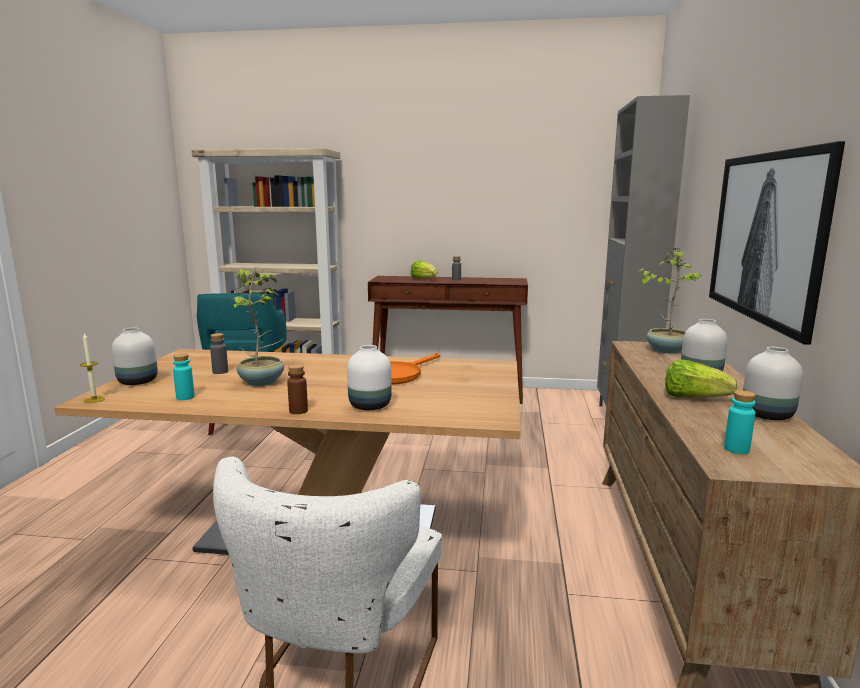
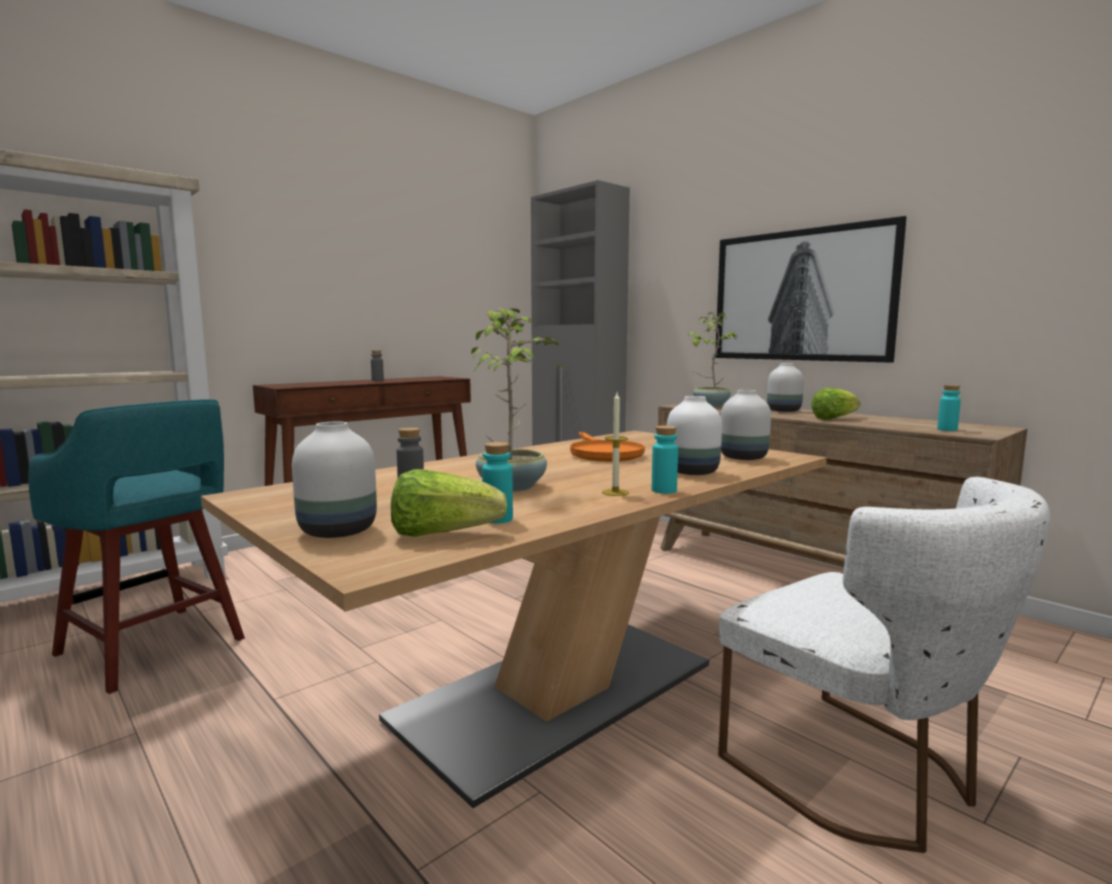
camera: 50 degrees left, 5 degrees down
(94, 400) = (375, 563): candle -> candle (615, 492)
(298, 411) = (664, 490): brown bottle -> turquoise bottle
(423, 279) = (338, 383): lettuce -> lettuce (442, 534)
(766, 414) = (884, 418): white vase -> white vase (742, 458)

